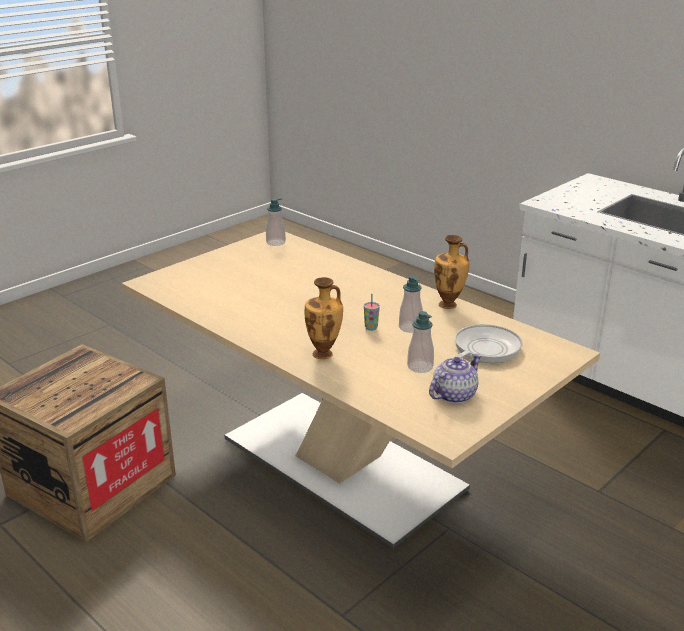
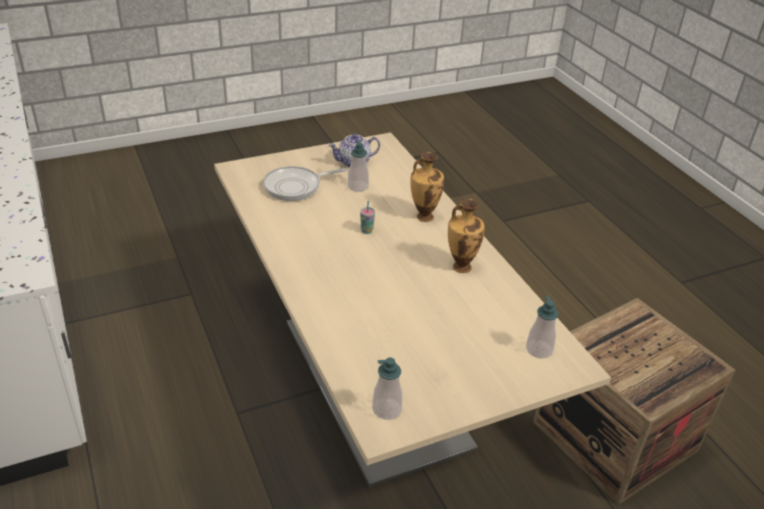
camera: 160 degrees left, 10 degrees up
(410, 327) = (332, 222): soap dispenser -> soap dispenser (539, 350)
(449, 305) = (274, 236): vase -> vase (460, 266)

